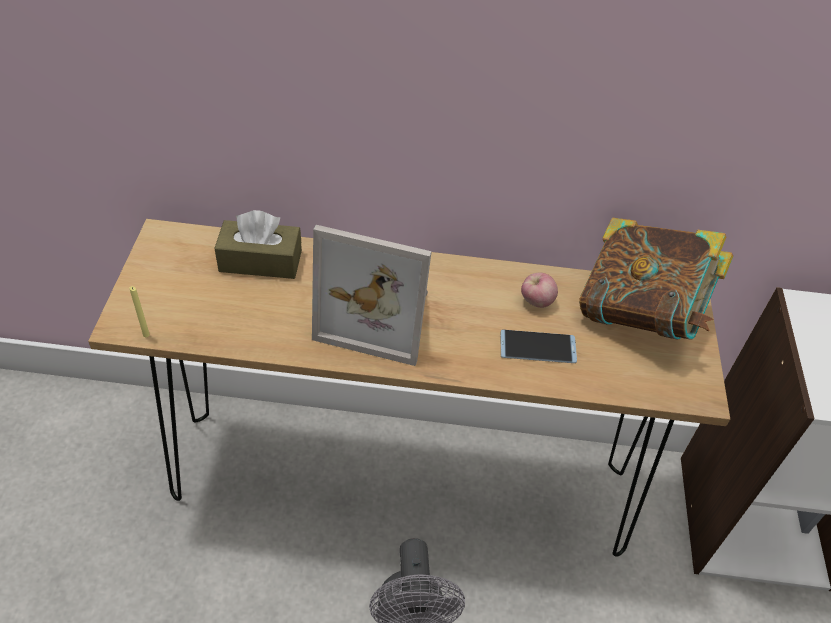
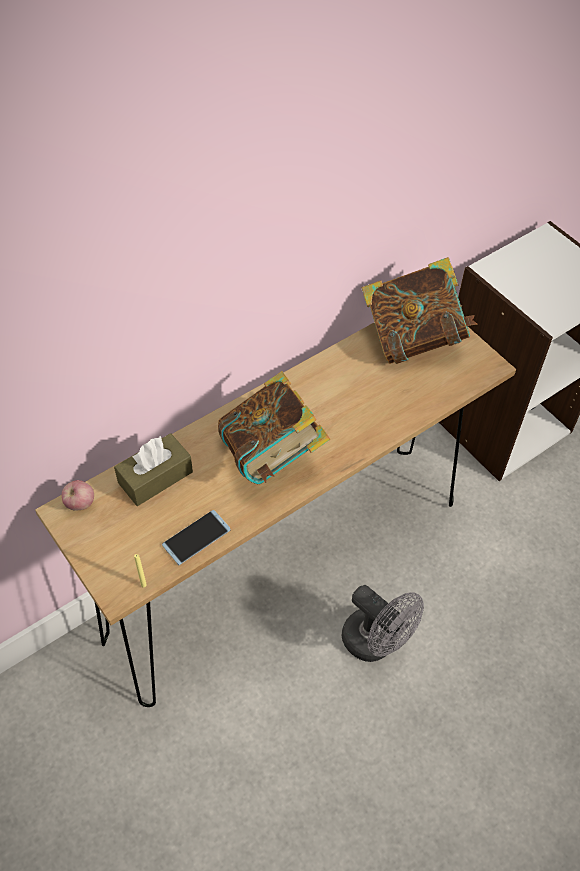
camera: 40 degrees left, 5 degrees up
(378, 315) = (272, 455): picture frame -> book
(536, 301) = (351, 374): apple -> apple (80, 504)
(538, 347) = (382, 403): phone -> phone (196, 537)

